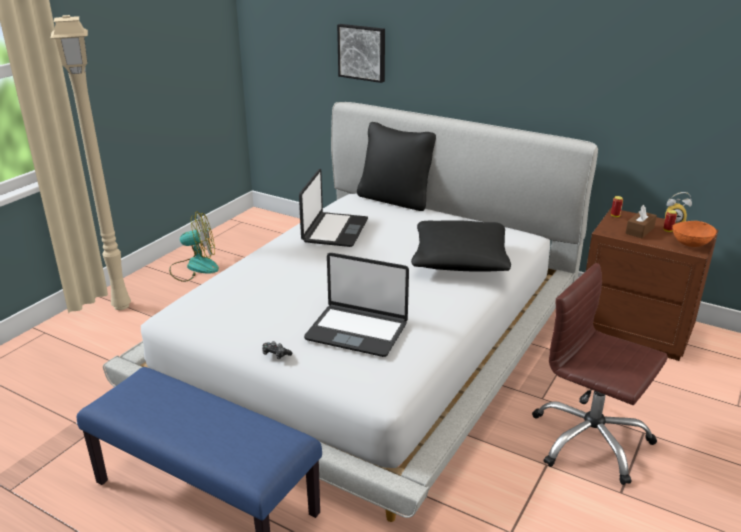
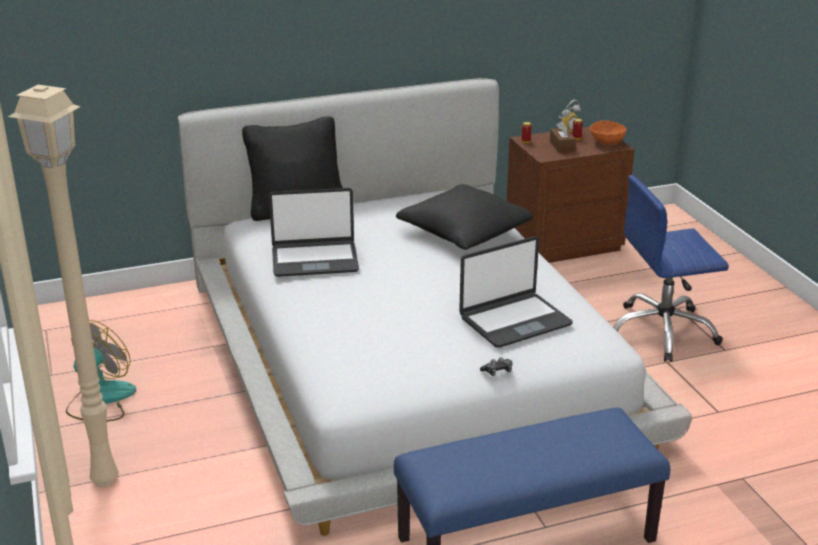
camera: 50 degrees left, 0 degrees up
(334, 230) = (314, 260): laptop -> laptop turned 120 degrees clockwise
(362, 52) = (192, 46): picture -> none
(590, 440) = (662, 332): brown office chair -> blue office chair

